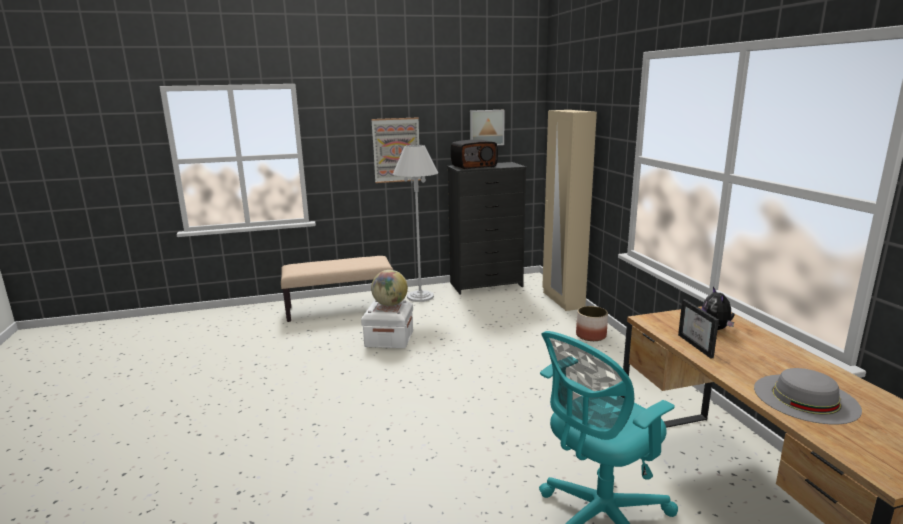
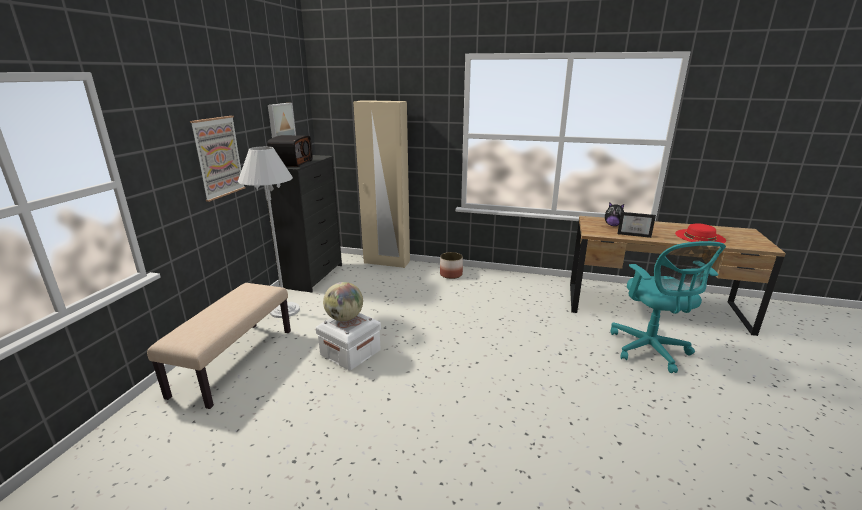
camera: 60 degrees left, 5 degrees up
(805, 398) = (699, 237): grey hat -> red hat

